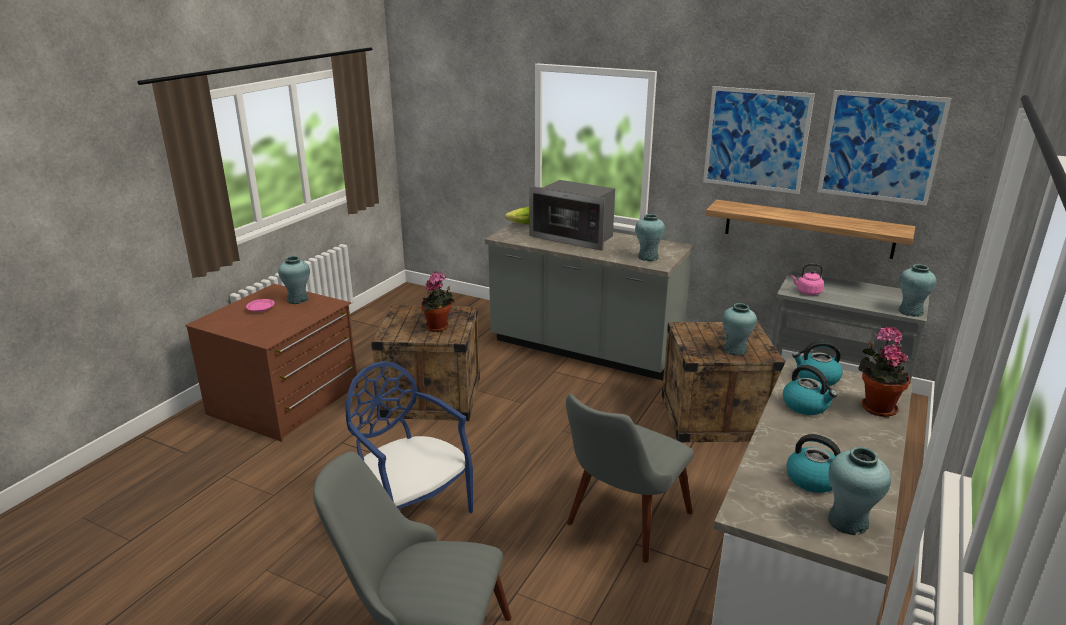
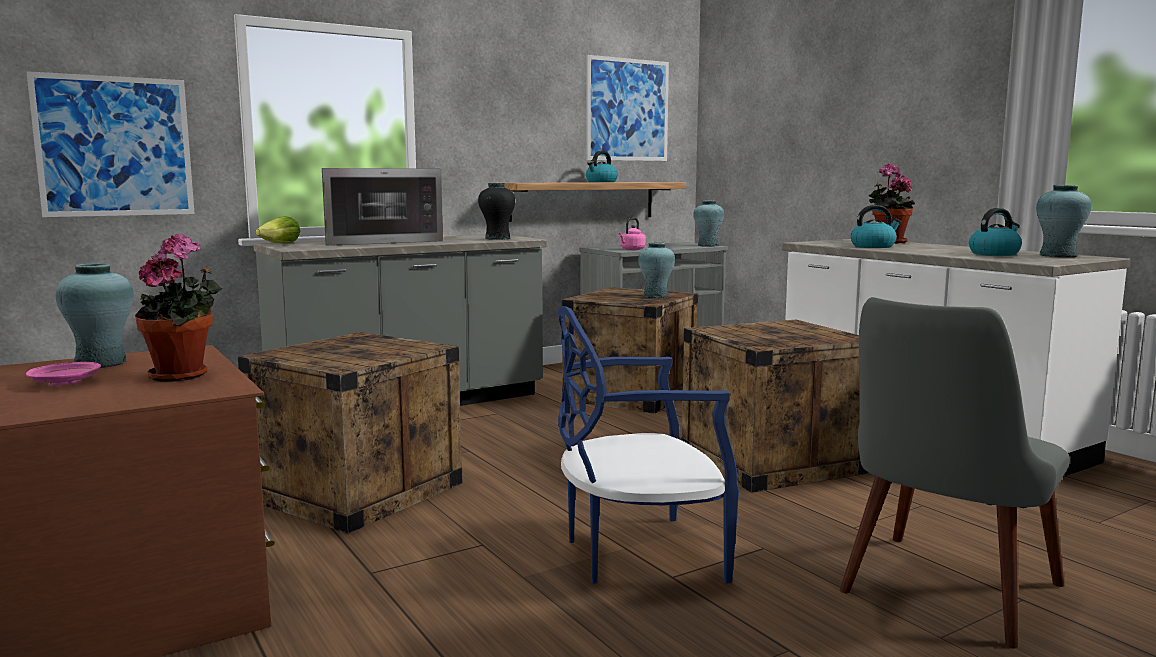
camera: 60 degrees left, 15 degrees down
(438, 327) = (381, 348): potted plant -> potted plant (184, 375)
(620, 526) = (772, 461): grey chair -> crate
(648, 257) = (497, 238): turquoise vase -> black vase
(756, 139) = (526, 109): picture -> picture (115, 146)
(816, 378) = (828, 242): kettle -> kettle (601, 182)

